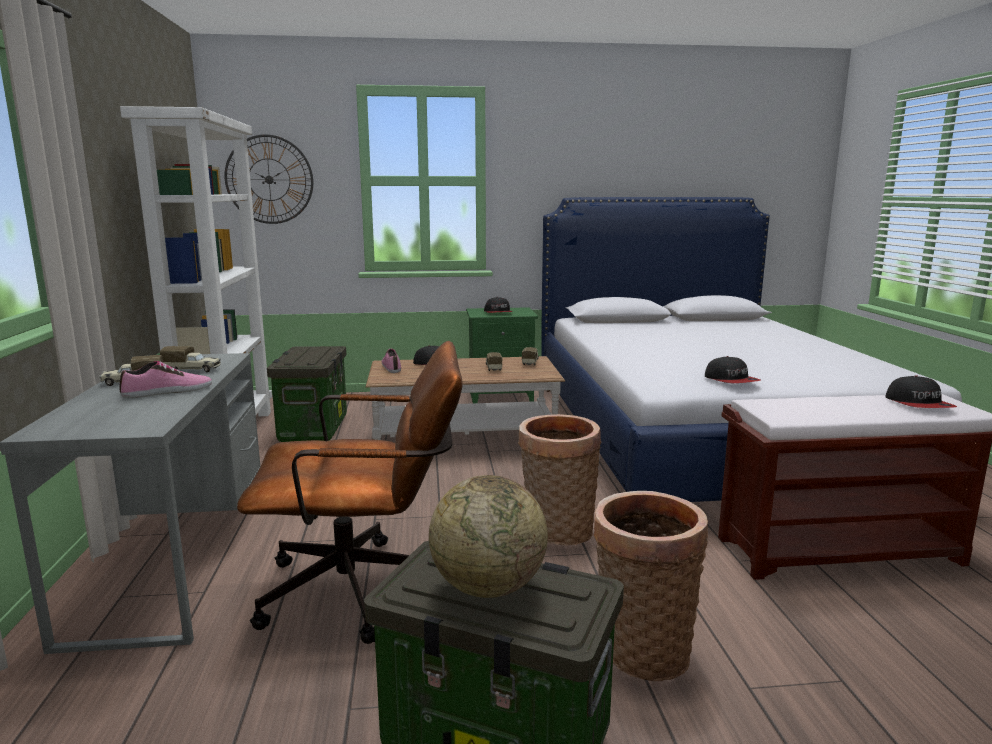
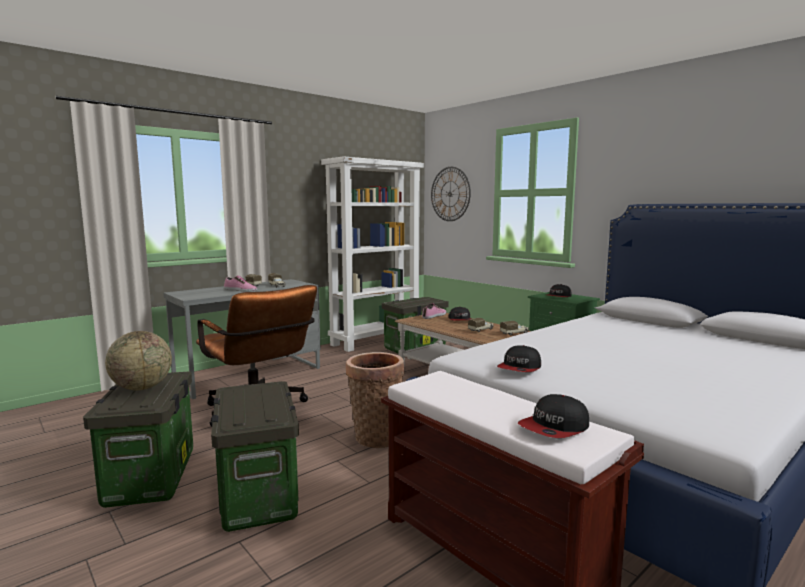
camera: 55 degrees right, 5 degrees down
(641, 649) = (257, 495): basket -> storage box

